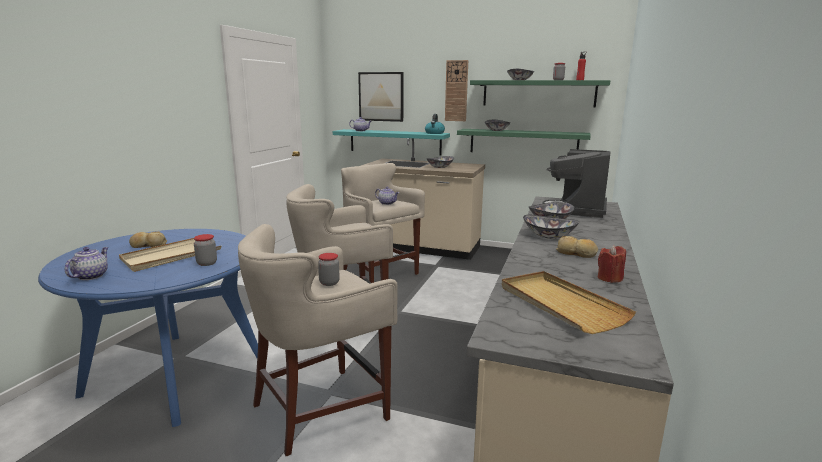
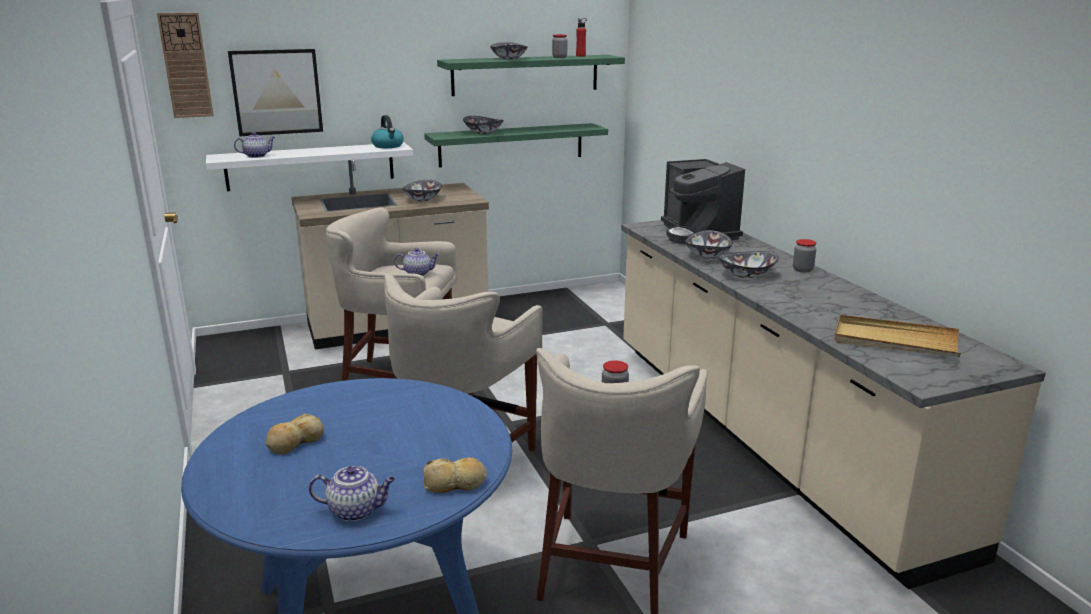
camera: 40 degrees left, 5 degrees up
(91, 276) = (356, 510): teapot -> teapot turned 120 degrees clockwise
(171, 256) = (383, 442): beige tray -> none
(207, 263) = (457, 431): jar -> jar (802, 270)
(395, 142) = (311, 166): turquoise shelf -> white shelf
(456, 91) = (408, 76): wall clock -> wall clock (186, 65)
(576, 253) = (804, 288): bread -> bread (455, 483)
(609, 278) = (872, 305): red candle -> none

